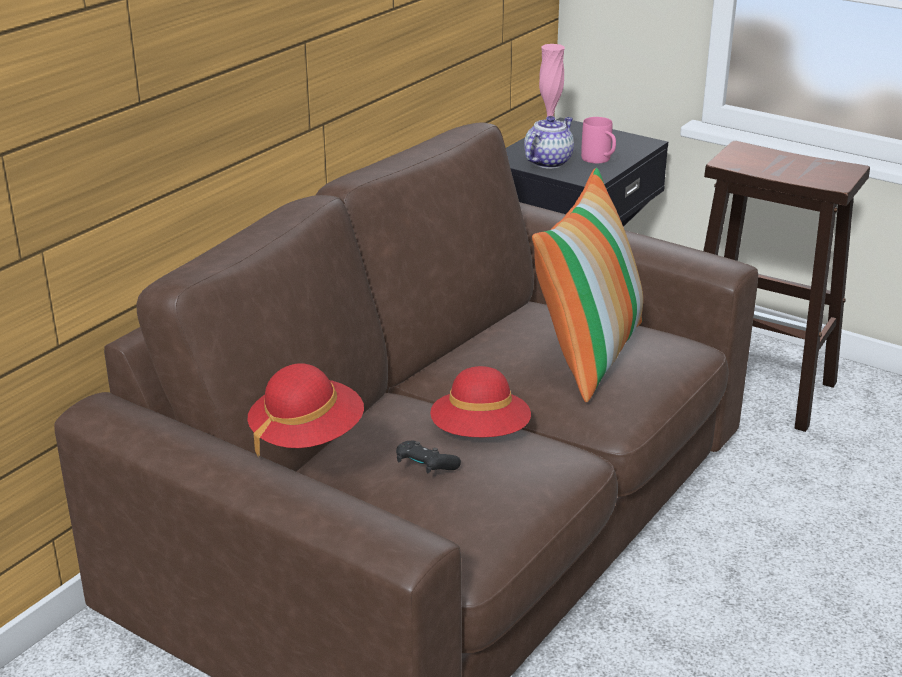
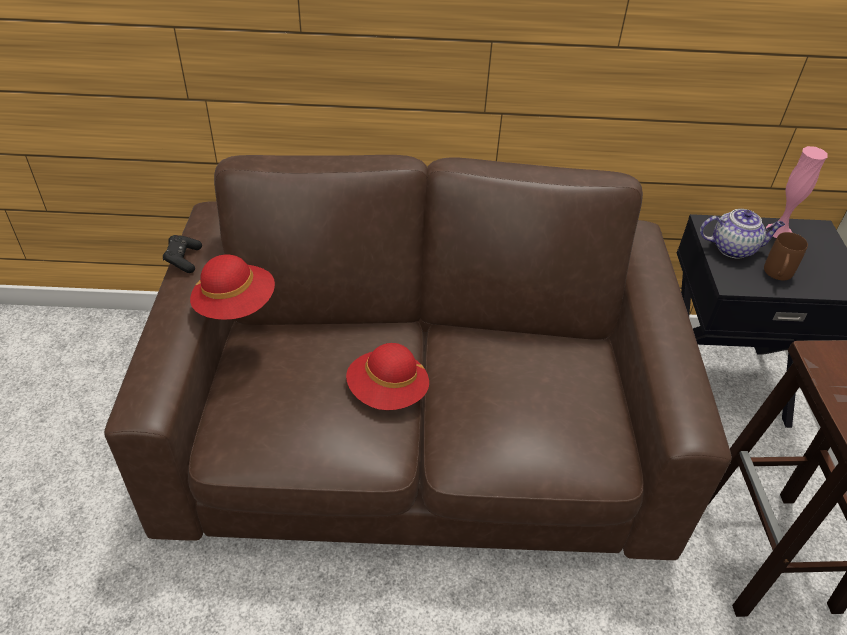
camera: 55 degrees right, 15 degrees up
(425, 468) = (302, 381): black game controller -> black game controller (183, 260)
(588, 353) = (529, 404): pillow -> none
(600, 160) = (777, 275): pink mug -> brown mug

